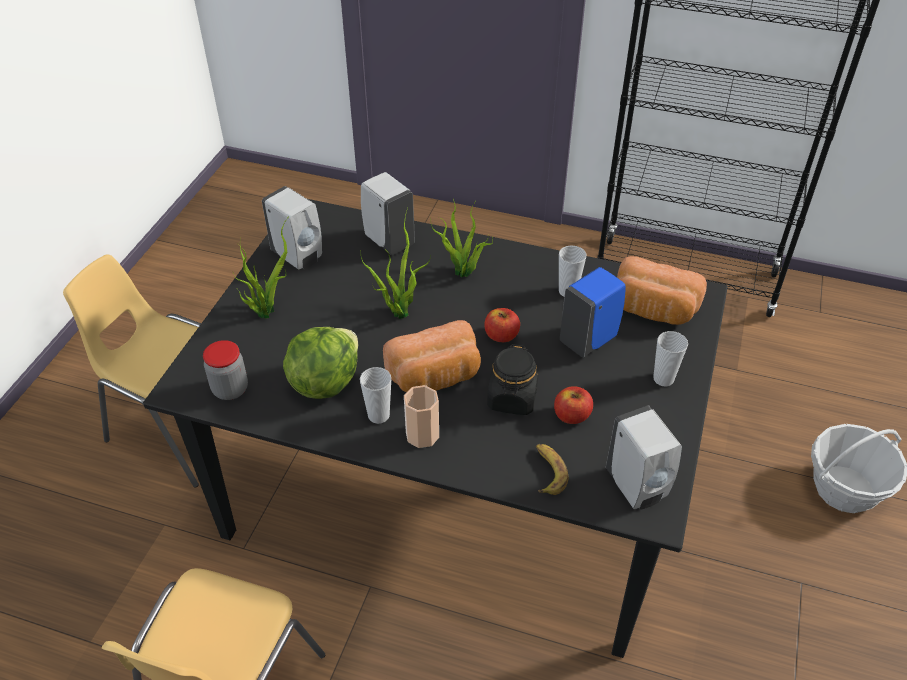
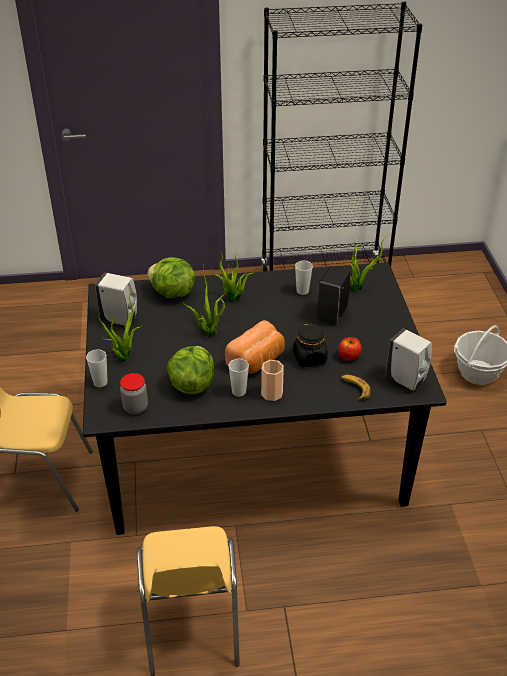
camera: 25 degrees left, 5 degrees down
(388, 240) = (172, 293): white soap dispenser -> lettuce
(501, 335) = (280, 327): apple -> none
(589, 339) = (332, 313): blue soap dispenser -> black soap dispenser
(653, 310) = (357, 287): bread -> potted plant
(663, 379) = (385, 322): cup -> cup (100, 382)

